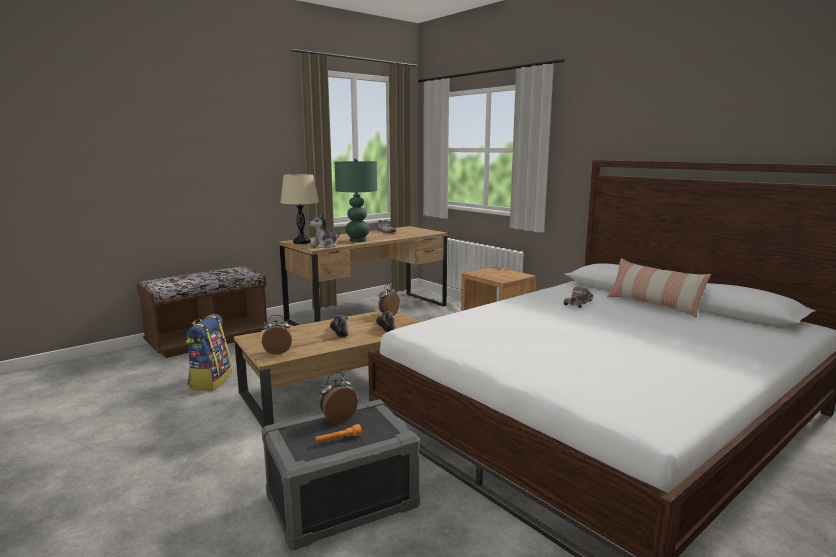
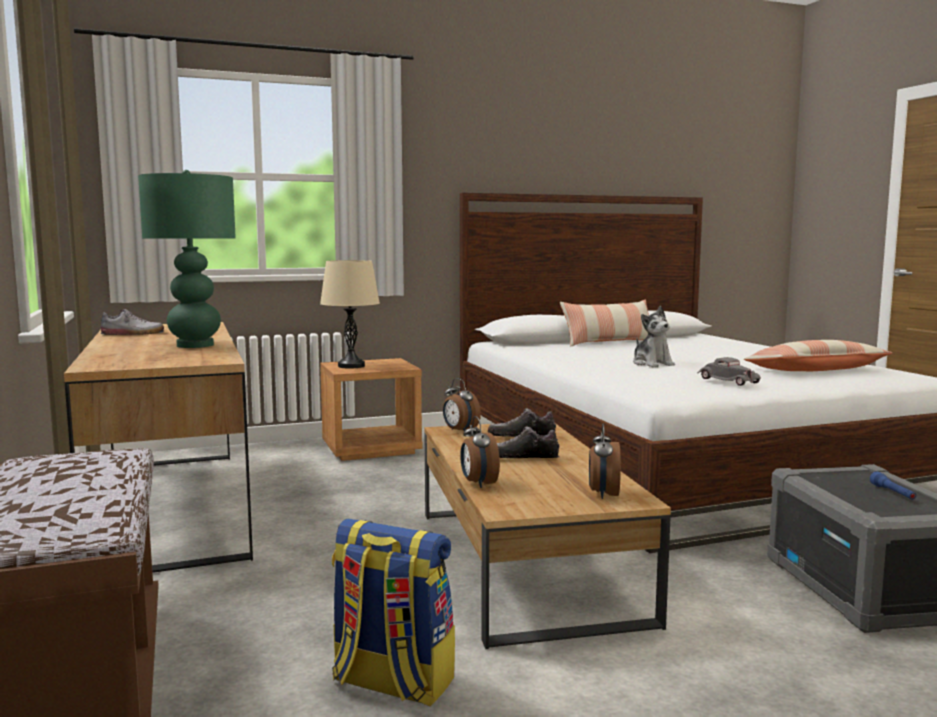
camera: 70 degrees left, 5 degrees down
(301, 242) = (126, 364): beige table lamp -> beige table lamp (351, 366)
(325, 246) = (209, 357): plush toy -> plush toy (652, 364)
(337, 419) = (838, 489): alarm clock -> alarm clock (478, 483)
(338, 439) = (893, 493): orange flashlight -> blue flashlight
(578, 302) = (585, 352): grey toy car -> grey toy car (727, 380)
(605, 375) = (815, 371): none -> pillow

